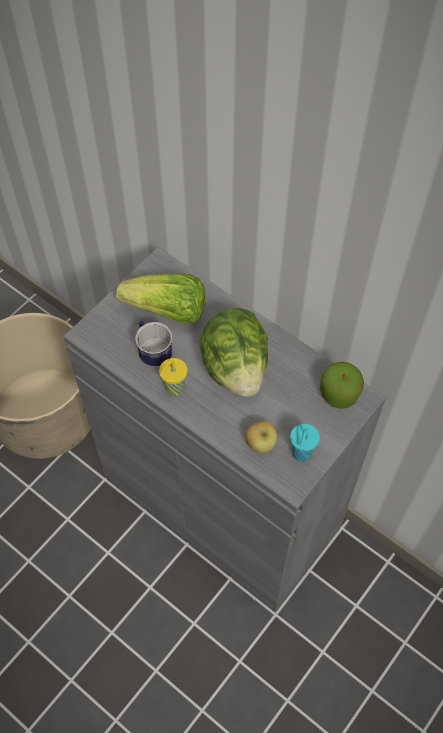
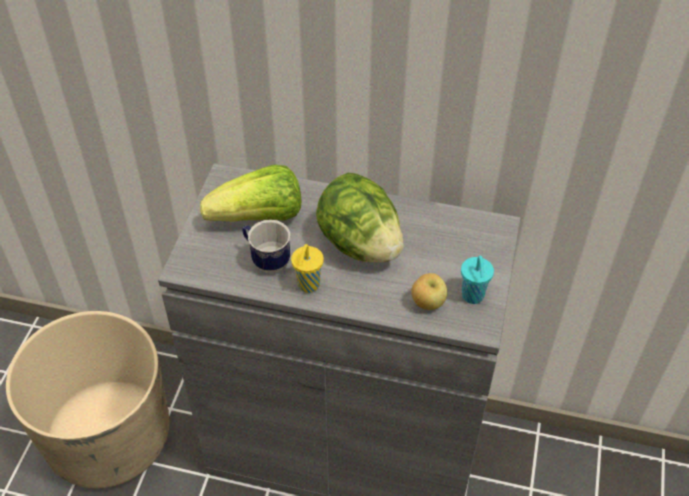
camera: 25 degrees left, 10 degrees down
(339, 394) = (475, 230): apple -> none

